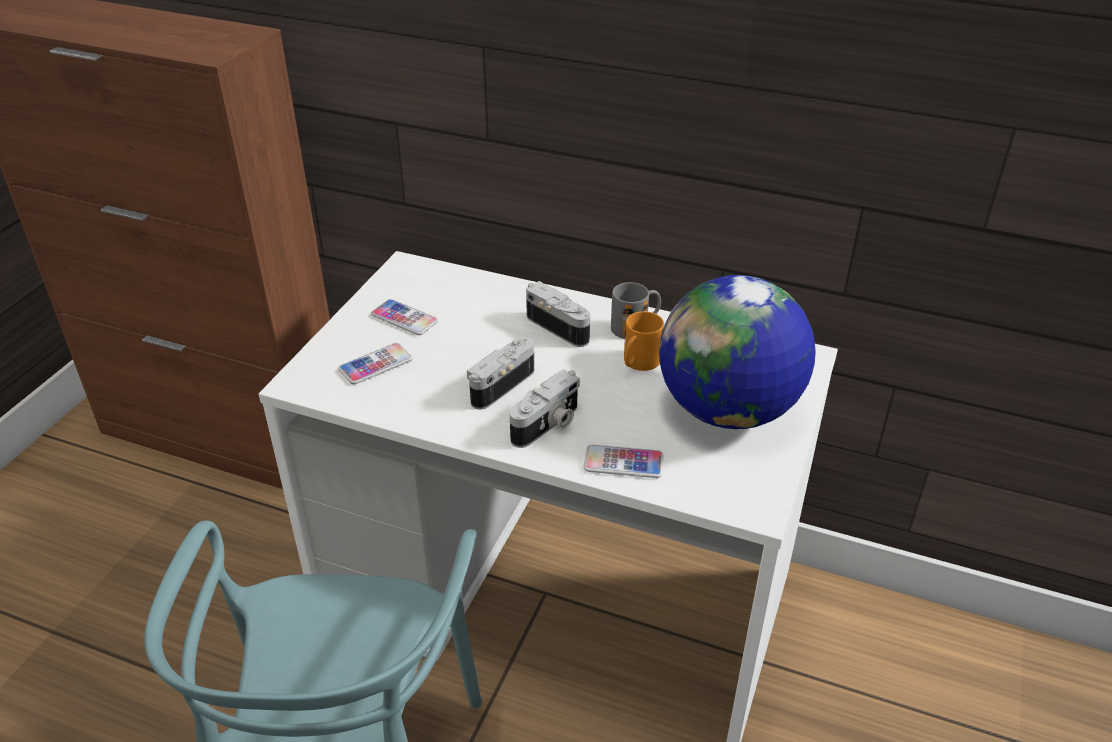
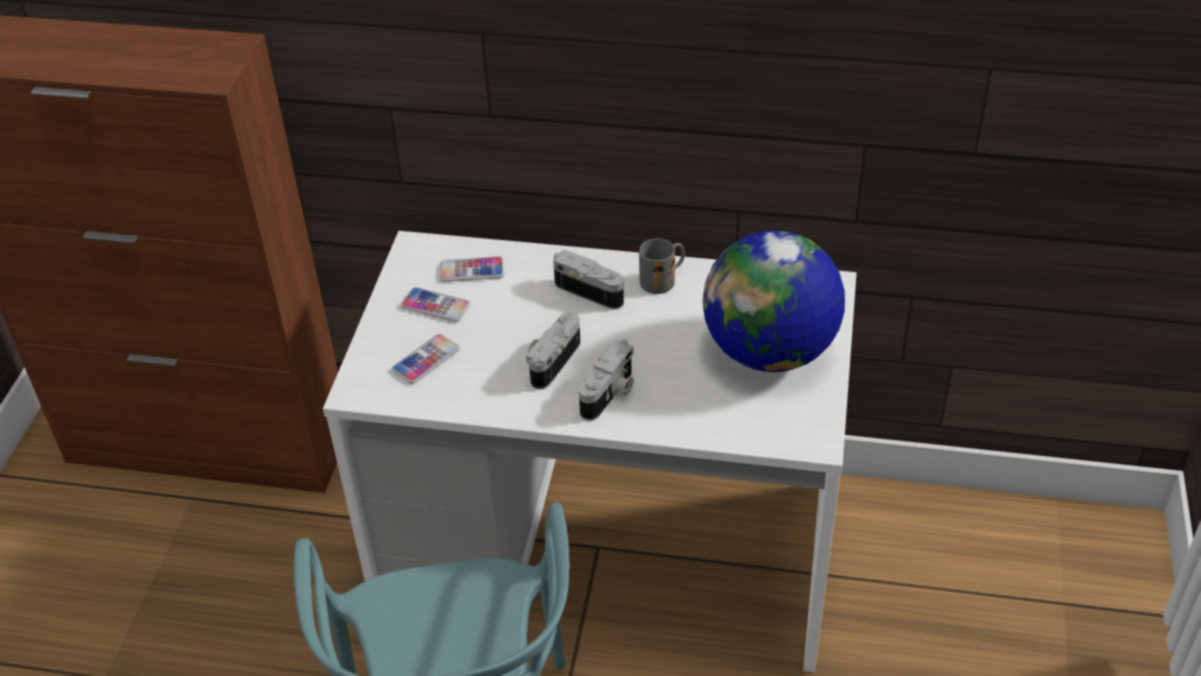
camera: 10 degrees left, 5 degrees up
(623, 463) = (688, 419): phone -> phone (472, 270)
(638, 363) = (676, 318): orange mug -> none

